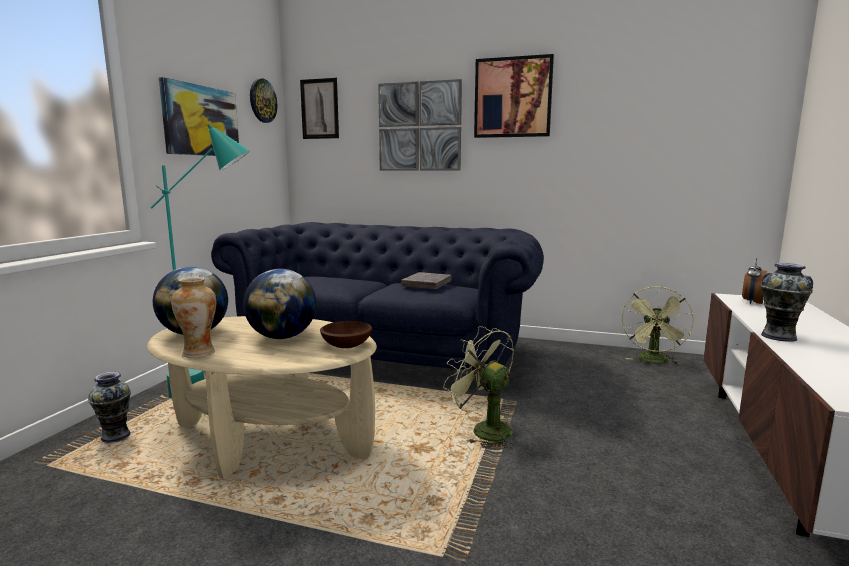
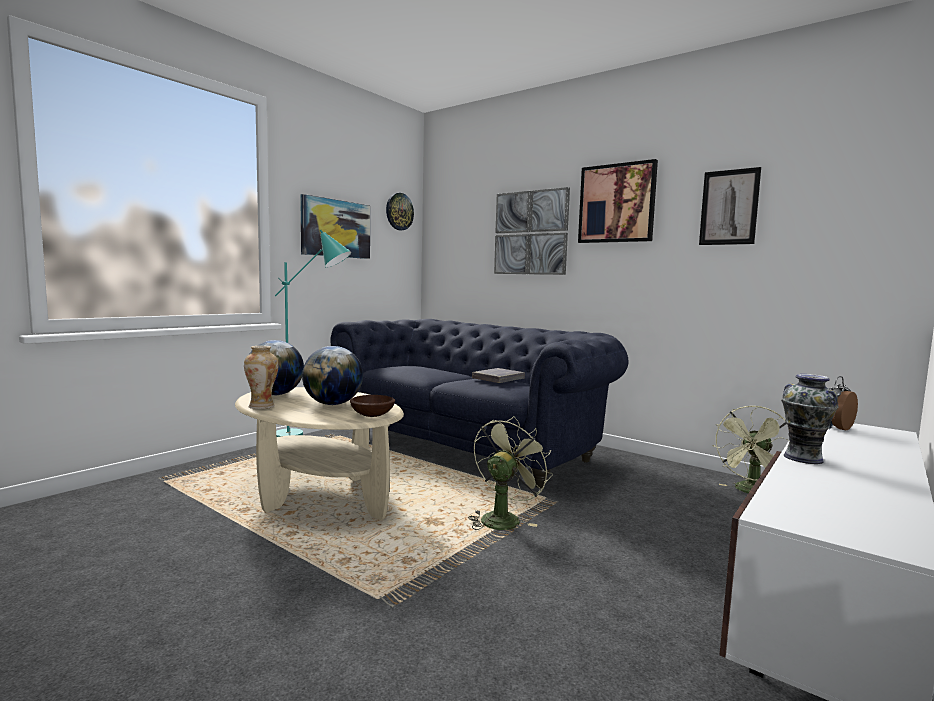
camera: 20 degrees right, 5 degrees down
(116, 436) = (219, 471): vase -> none
(319, 109) = (449, 218): picture -> picture (729, 207)
(484, 429) = (503, 518): green fan -> green fan turned 60 degrees clockwise

